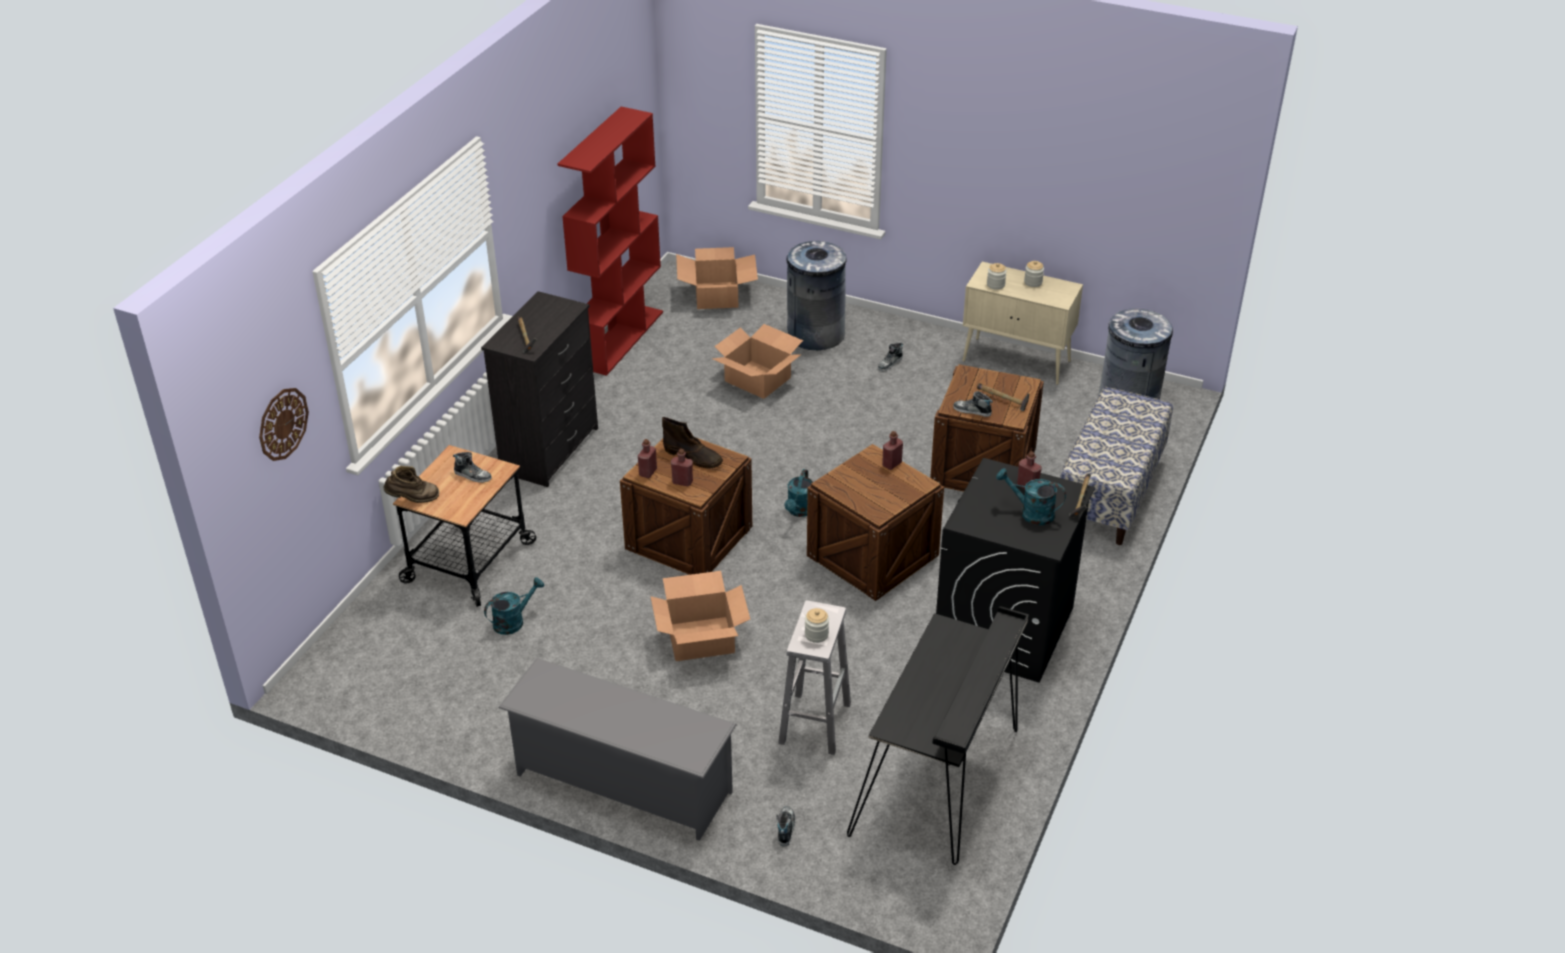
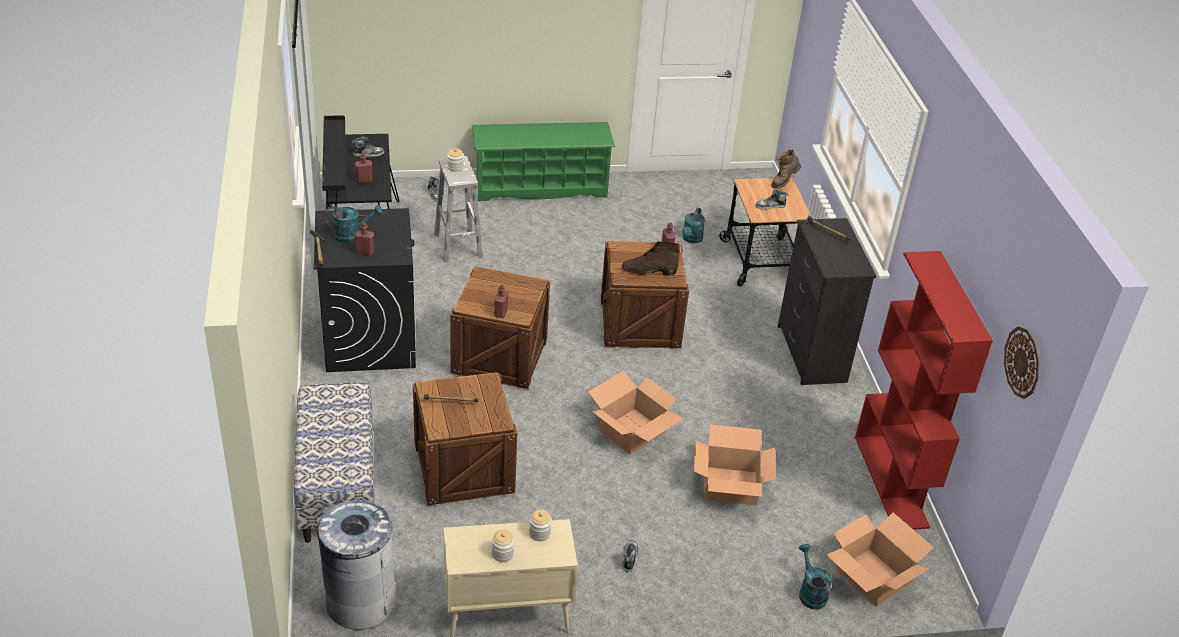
camera: 145 degrees right, 0 degrees up
(282, 423) = (818, 49): wall clock -> wall clock (1022, 362)
(622, 783) = (540, 187): grey shoe rack -> green shoe rack
(682, 482) = (636, 251): red bottle -> red bottle (364, 180)
(700, 638) = (569, 267): cardboard box -> cardboard box (632, 431)
(799, 511) = (582, 373): turquoise watering can -> turquoise watering can (810, 592)
(815, 334) = (730, 565): grey trash can -> none
(972, 411) = (469, 383): shoe -> shoe (368, 154)

